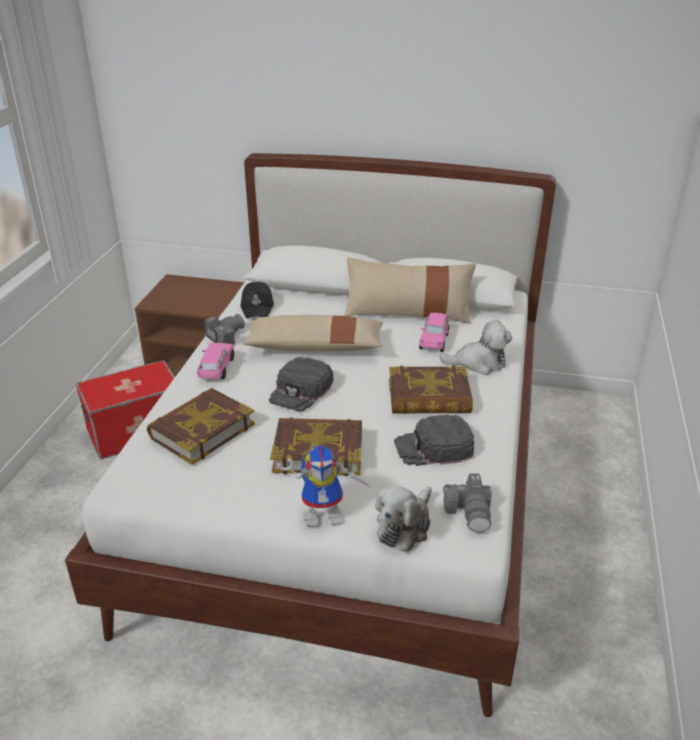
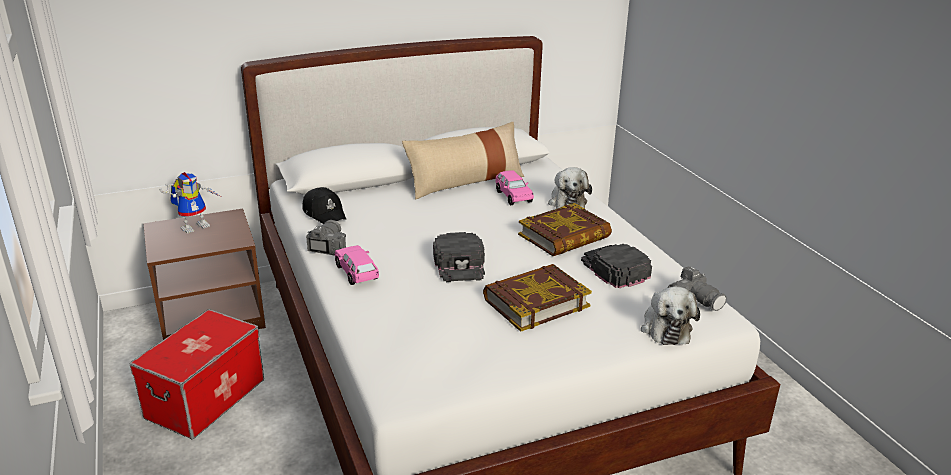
camera: 35 degrees left, 5 degrees down
(201, 430) = (417, 323): book -> none
(315, 347) = (423, 229): beige pillow -> none
(325, 514) = (601, 343): toy robot -> toy robot (195, 225)
(434, 447) = (614, 269): black cap -> black cap turned 105 degrees clockwise
(478, 363) = (567, 202): plush toy -> plush toy turned 120 degrees clockwise

